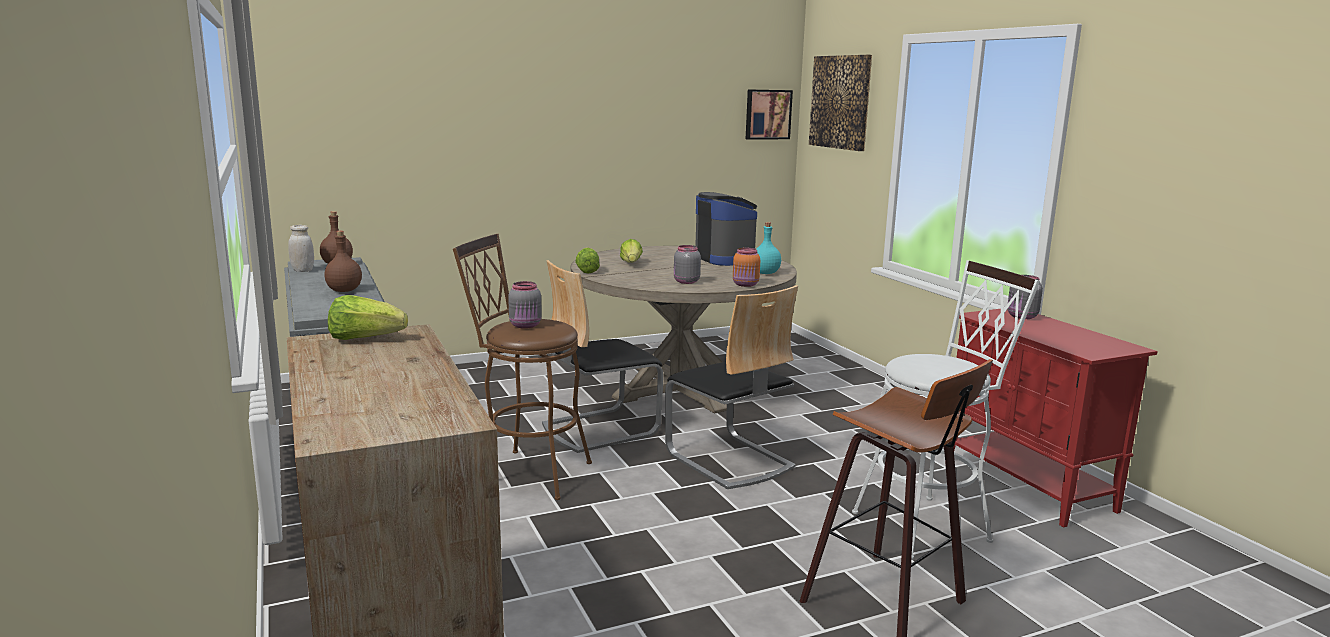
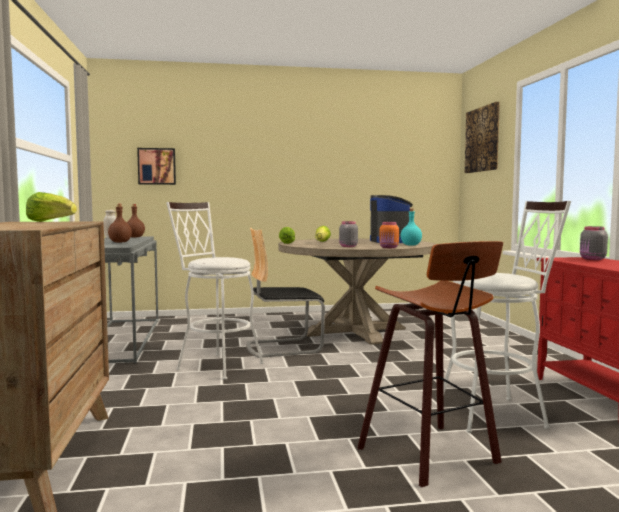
camera: 15 degrees right, 10 degrees down
(525, 472) = (215, 364): brown stool -> white stool
(526, 326) = (215, 258): grey jar -> none
(729, 460) = (362, 368): chair -> none
(767, 114) = (436, 154): picture -> picture (157, 166)

